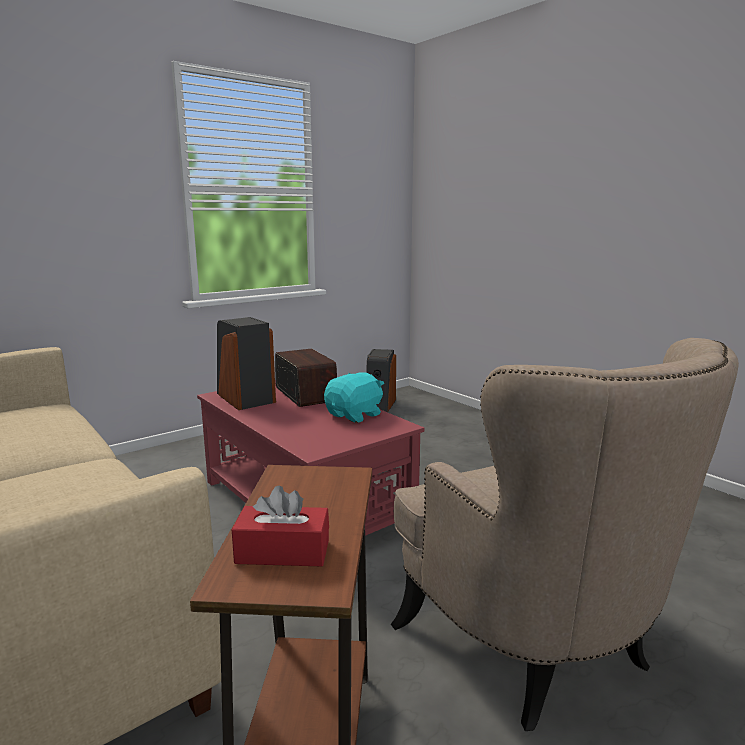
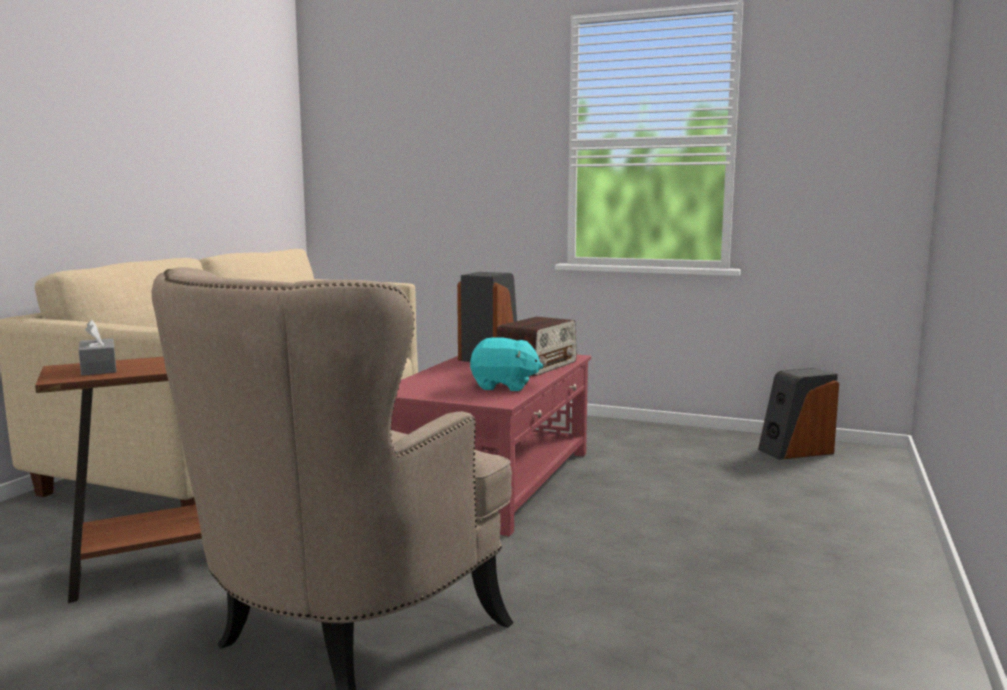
camera: 60 degrees right, 5 degrees down
(283, 552) = (98, 368): red tissue box -> grey tissue box

